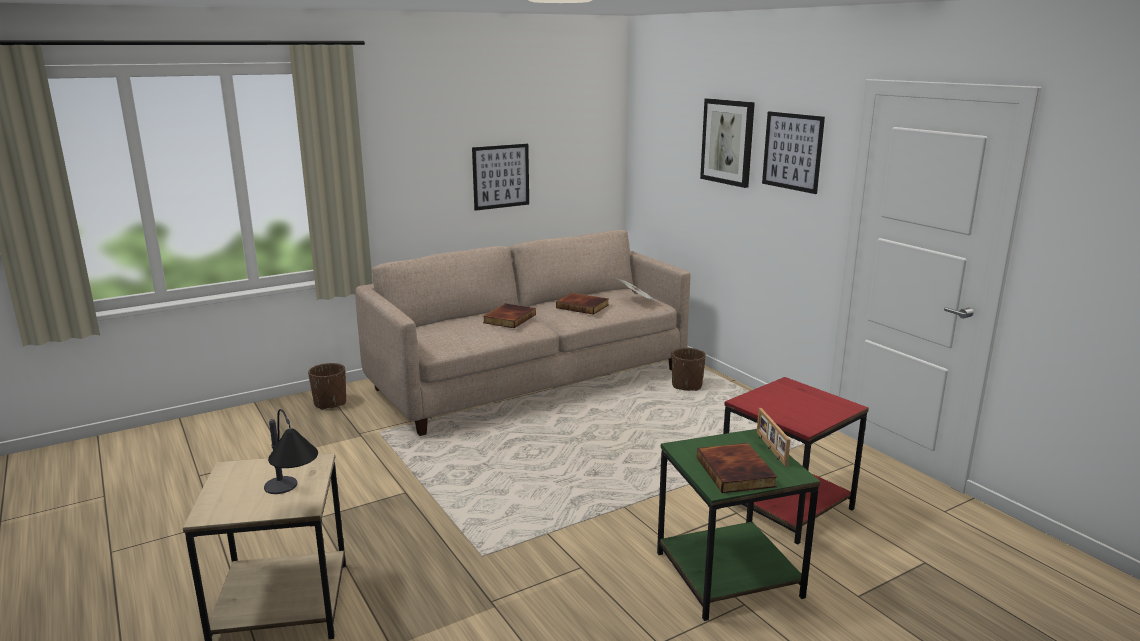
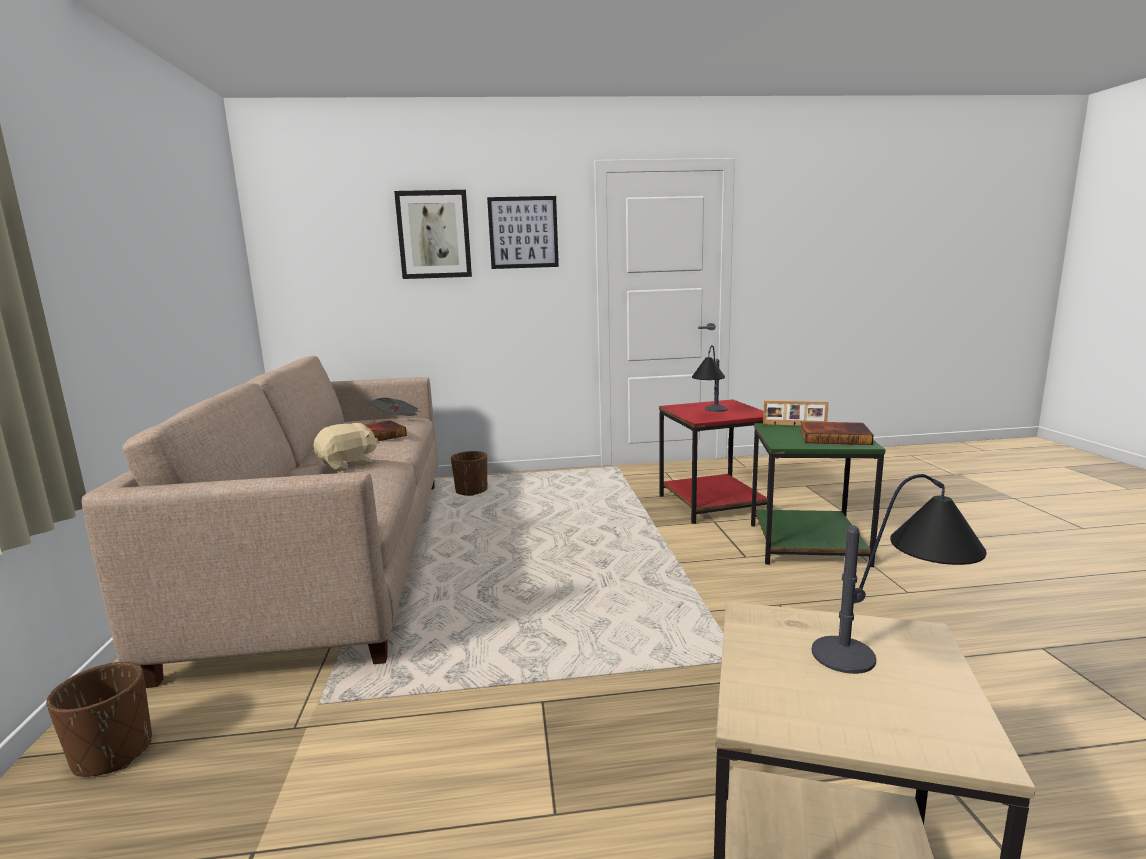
camera: 65 degrees left, 5 degrees down
(501, 176) = (167, 293): picture -> none
(509, 318) = (348, 465): book -> beige plush toy
(774, 404) = (711, 414): none -> table lamp

